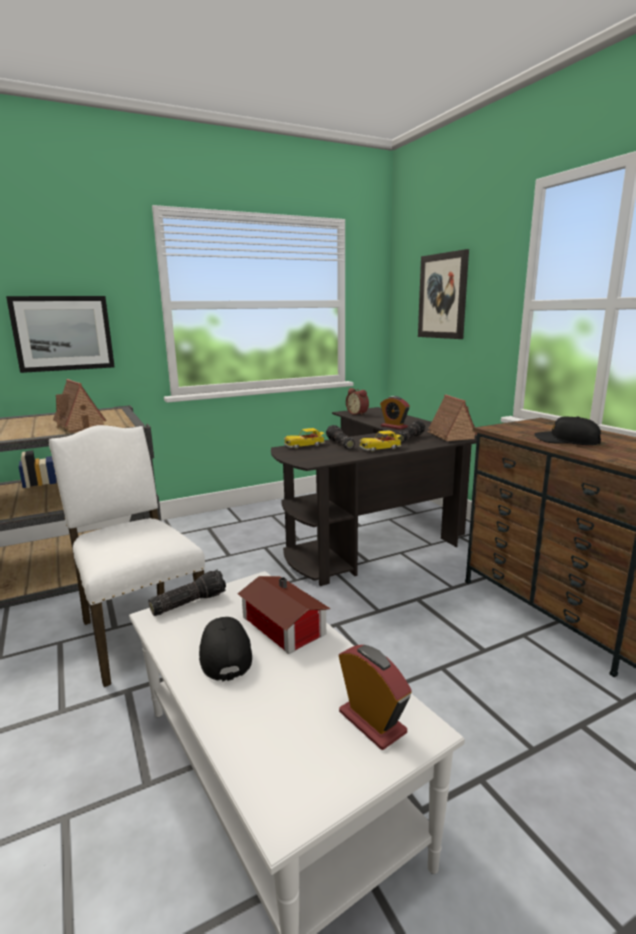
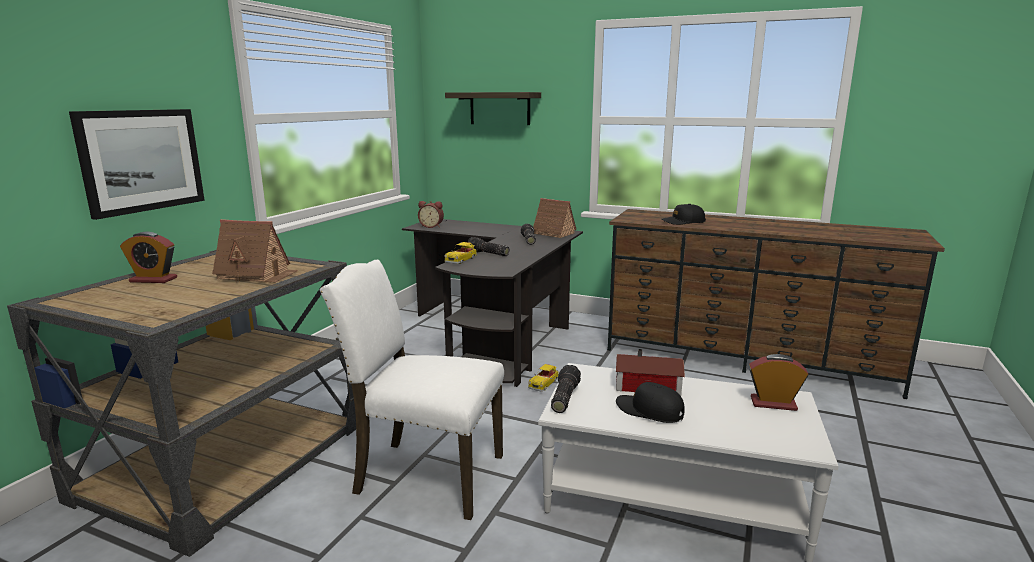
camera: 40 degrees left, 0 degrees up
(381, 448) = (527, 251): toy car -> toy car (544, 383)
(394, 427) = (492, 233): alarm clock -> alarm clock (153, 280)
(442, 296) = (500, 108): picture -> shelf

